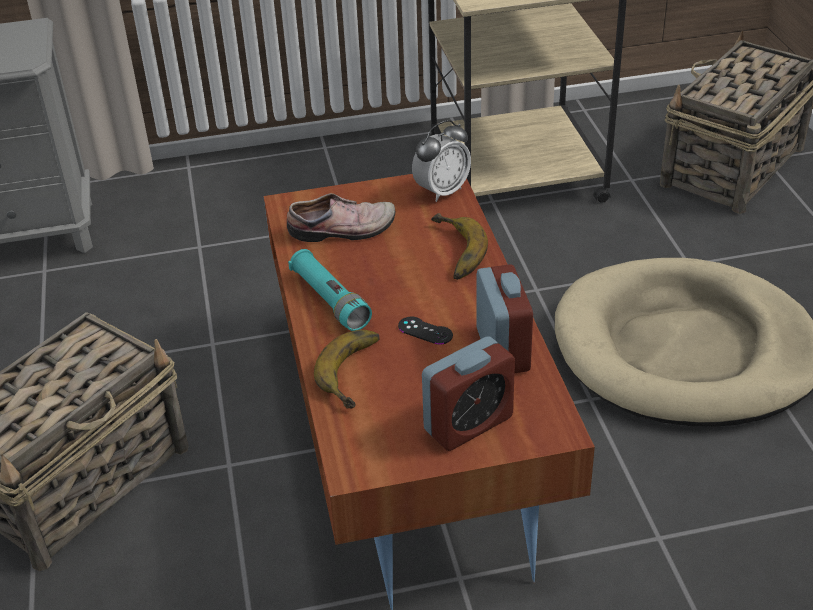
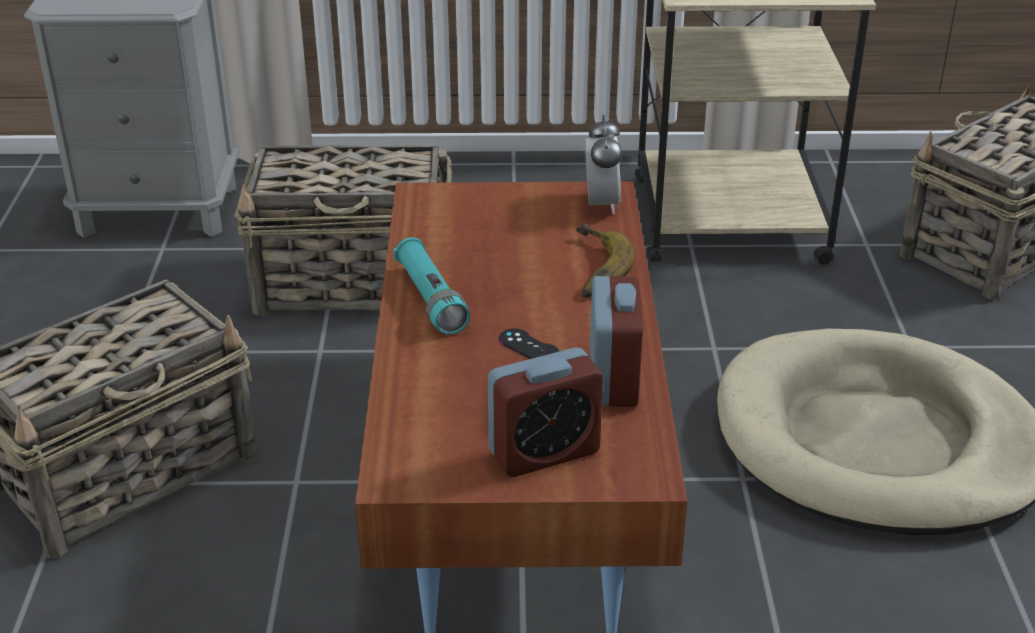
camera: 10 degrees right, 5 degrees down
(224, 277) = (356, 283): none -> basket
(343, 230) = (472, 229): shoe -> none
(358, 372) = (435, 378): banana -> none
(442, 191) = (601, 204): alarm clock -> alarm clock turned 60 degrees counterclockwise

